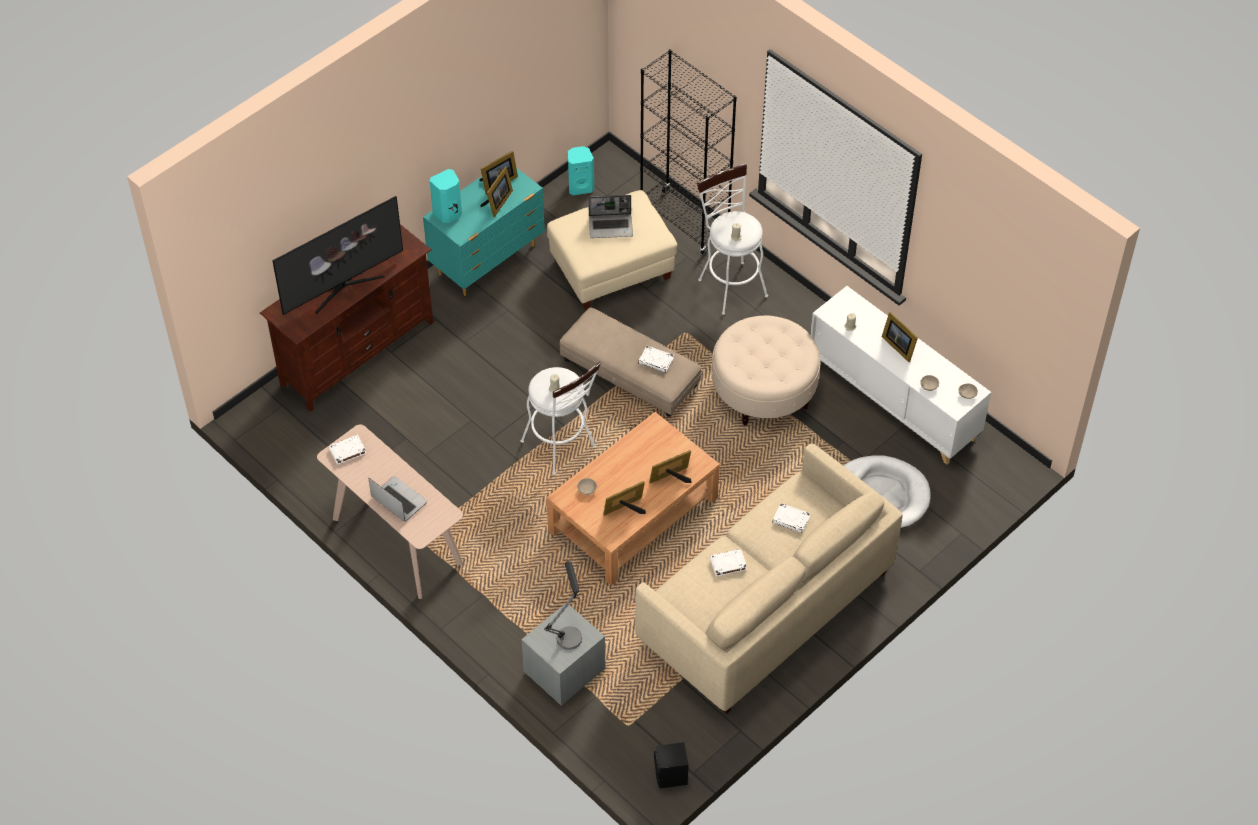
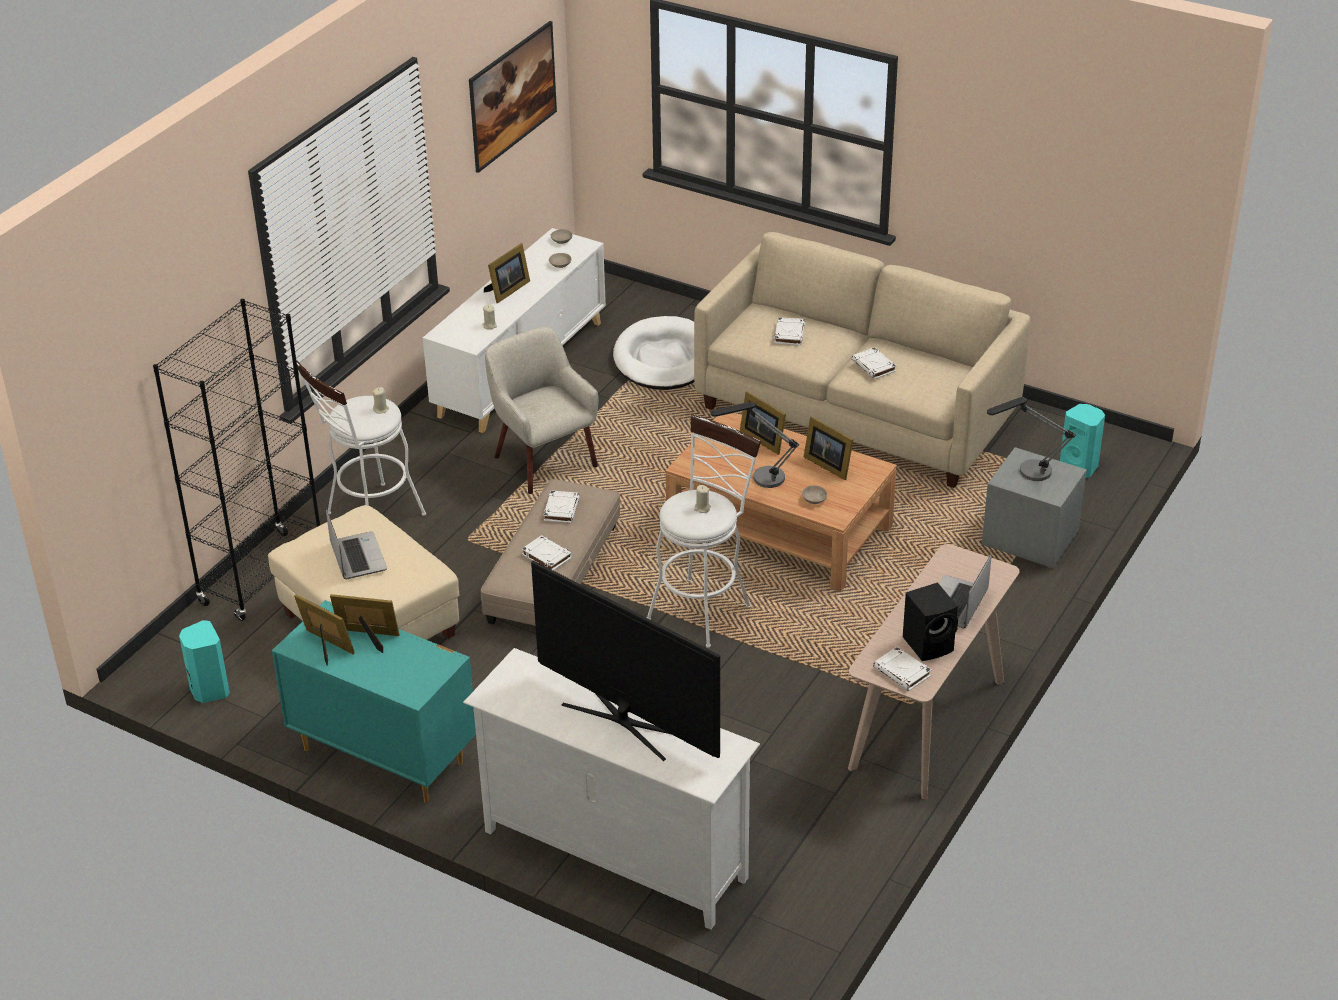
camera: 105 degrees left, 15 degrees down
(357, 352) = (613, 855): brown tv stand -> white tv stand
(448, 214) = (405, 684): turquoise speaker -> turquoise speaker (1080, 467)
(607, 343) = (546, 556): none -> white book
(623, 463) = (759, 479): none -> table lamp
(671, 776) = (1110, 439): black speaker -> black speaker (930, 644)
(764, 392) = (544, 461): beige ottoman -> beige armchair
(1007, 303) = (514, 118): none -> picture

